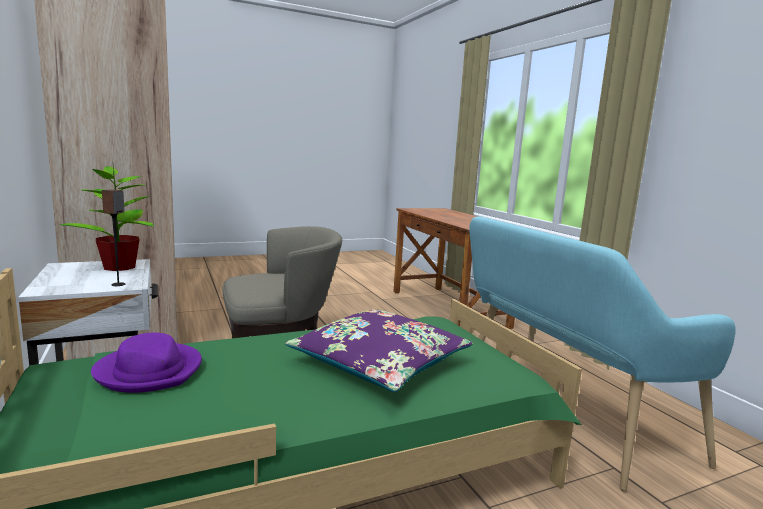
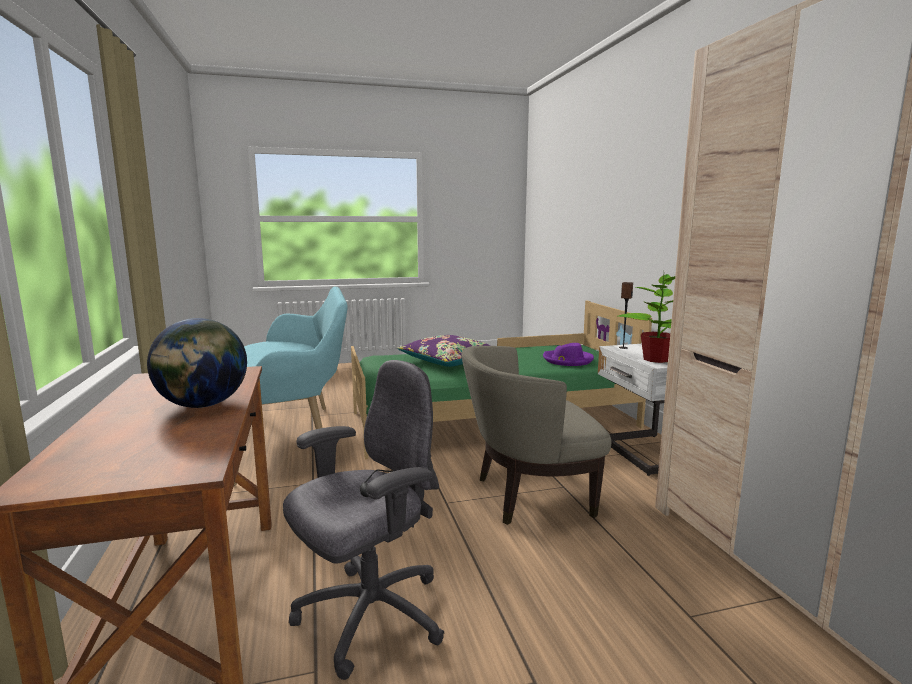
camera: 170 degrees left, 0 degrees up
(370, 308) = (369, 616): none -> grey office chair
(447, 218) = (203, 405): none -> globe

